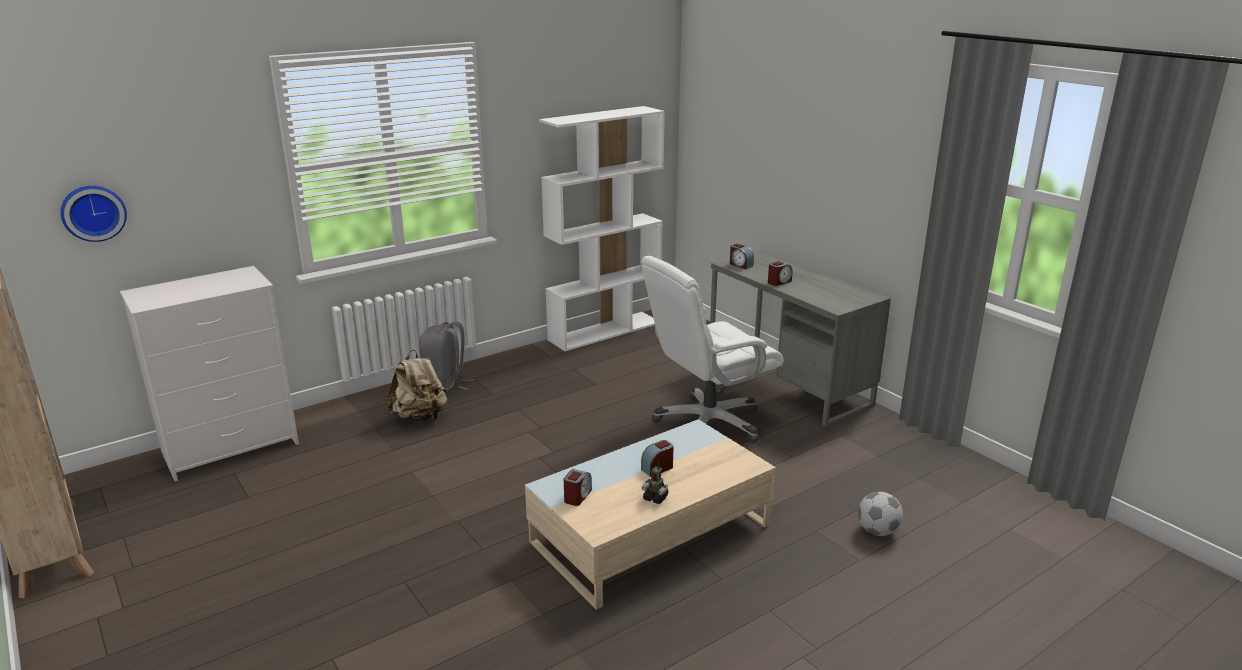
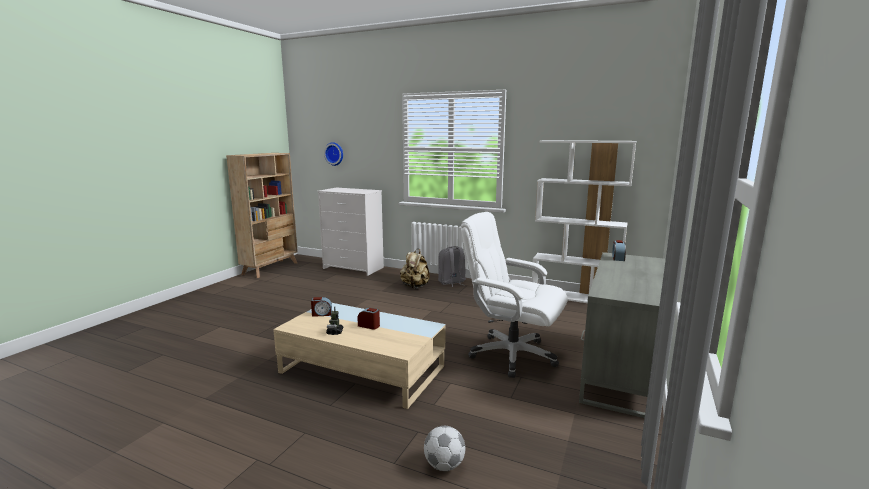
camera: 60 degrees right, 10 degrees down
(779, 282) = (612, 271): alarm clock -> none

